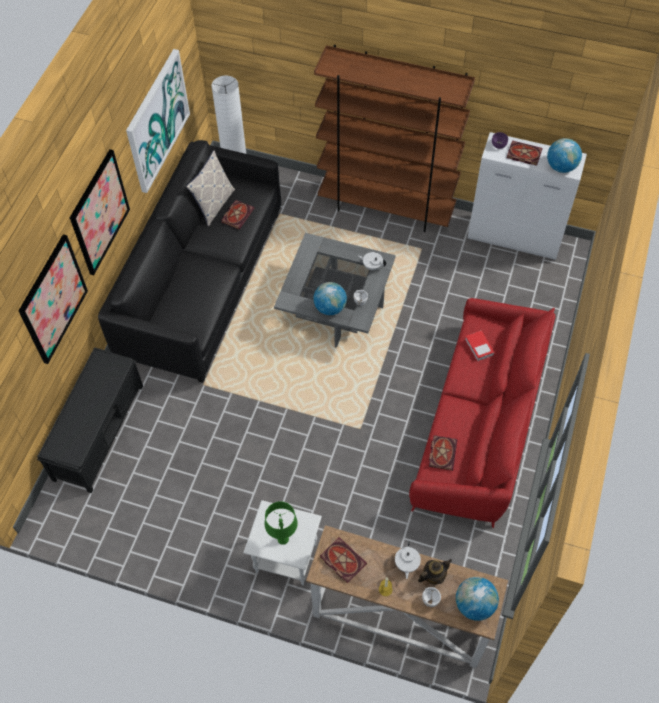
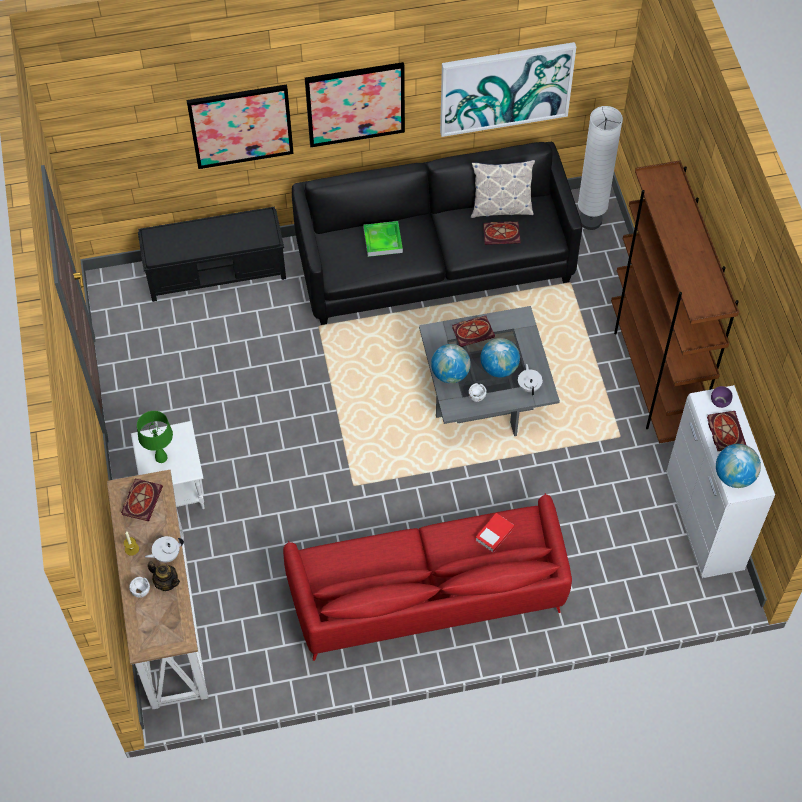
camera: 60 degrees right, 0 degrees up
(188, 289) = (383, 240): none -> tray
(442, 452) = (343, 556): book -> book (473, 331)
(474, 604) = (155, 631): globe -> globe (499, 368)

